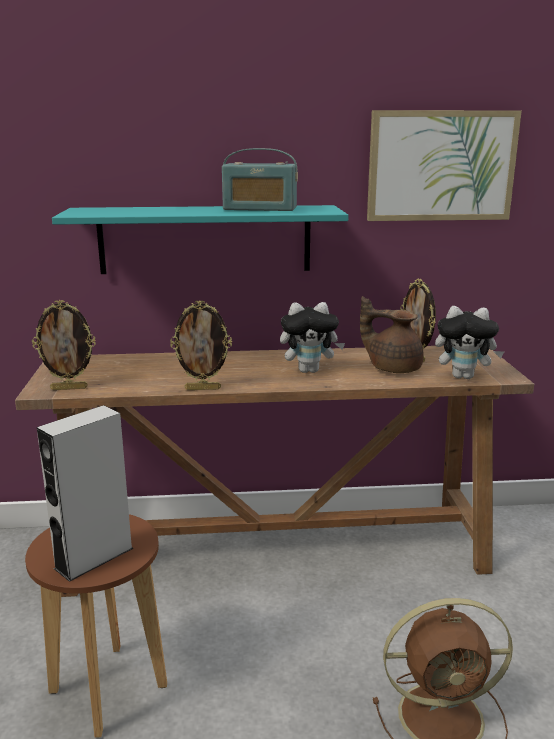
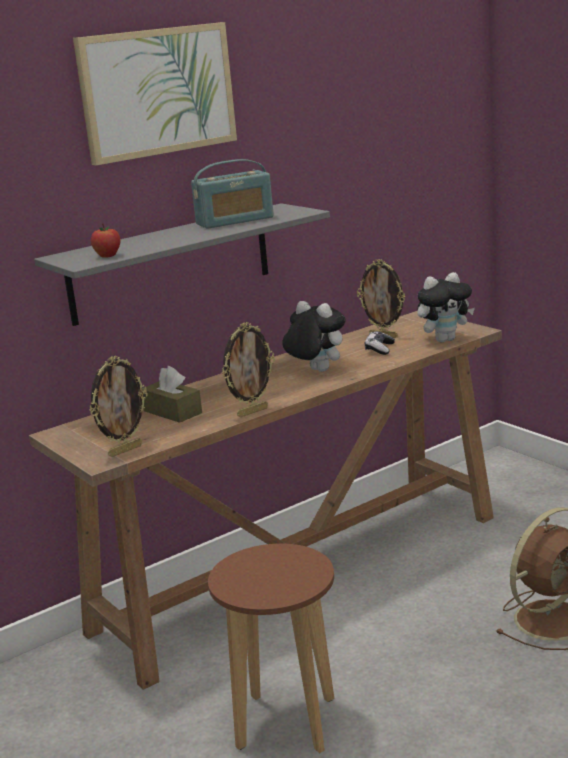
camera: 30 degrees left, 0 degrees up
(94, 558) = (286, 579): grey speaker -> none
(104, 213) = (108, 256): none -> apple
(154, 369) = (172, 412): none -> brown tissue box
(205, 239) = (170, 263): turquoise shelf -> grey shelf
(309, 370) = (315, 371): plush toy -> plush toy turned 105 degrees counterclockwise
(392, 368) = (379, 349): brown teapot -> game controller
(441, 166) = (361, 148): picture -> picture (157, 92)

